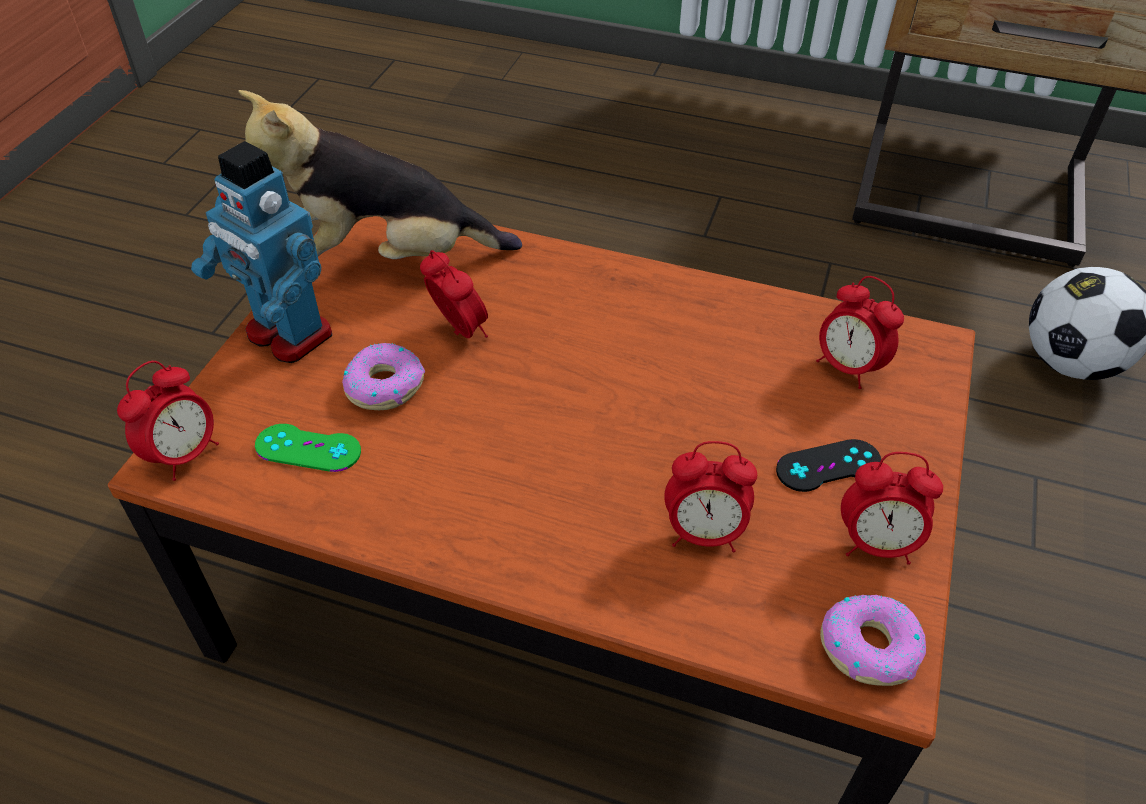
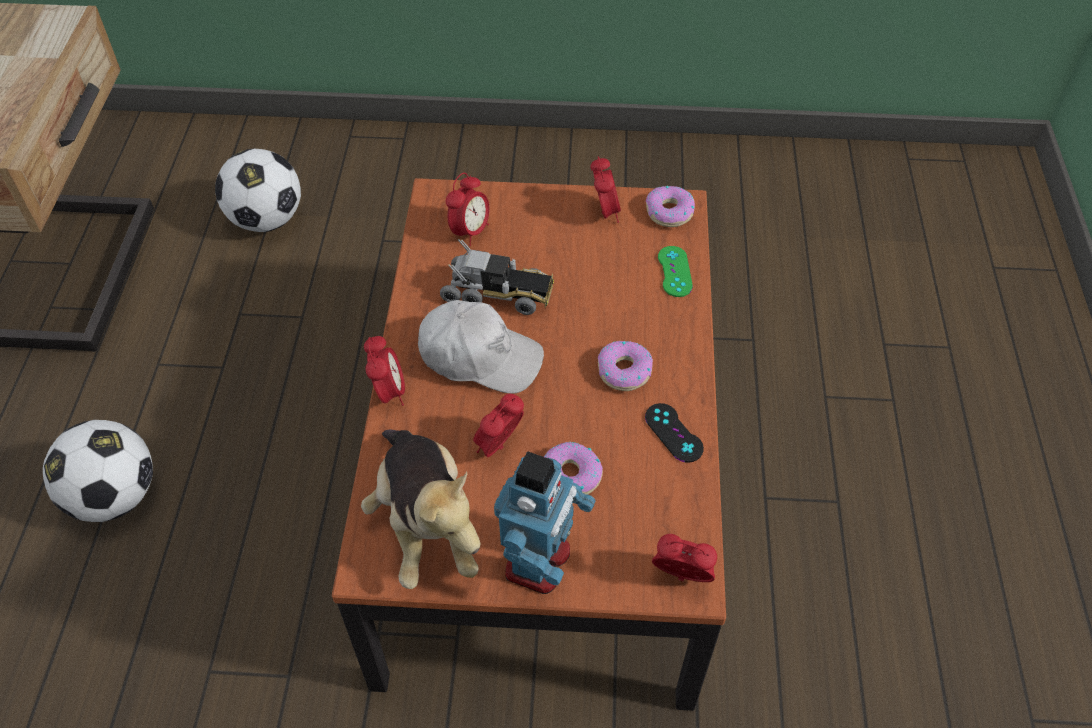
camera: 105 degrees left, 5 degrees up
(308, 448) = (645, 500): green game controller -> green game controller (674, 271)
(525, 481) = (624, 371): none -> donut
(606, 338) = (480, 356): none -> white cap
(667, 231) = (115, 496): none -> football
(704, 533) = (627, 281): alarm clock -> alarm clock (389, 392)
(715, 375) = (498, 293): none -> toy truck
(828, 466) = (556, 234): black game controller -> black game controller (673, 433)

